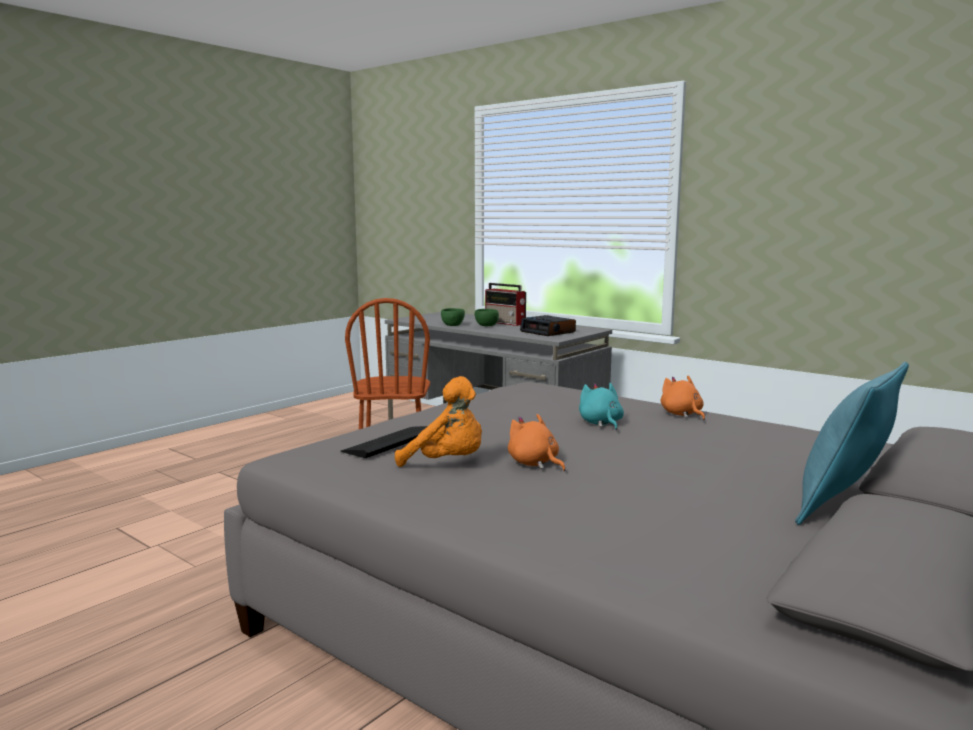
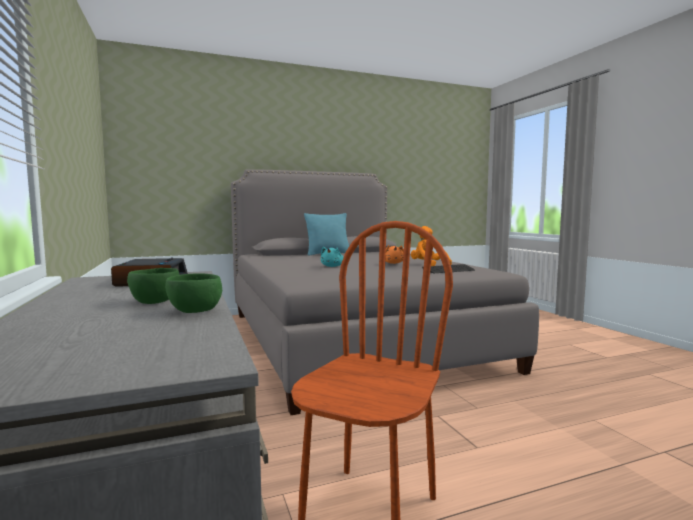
camera: 150 degrees left, 5 degrees down
(506, 323) = (93, 304): radio -> none
(682, 414) = (281, 266): orange plush toy -> none

